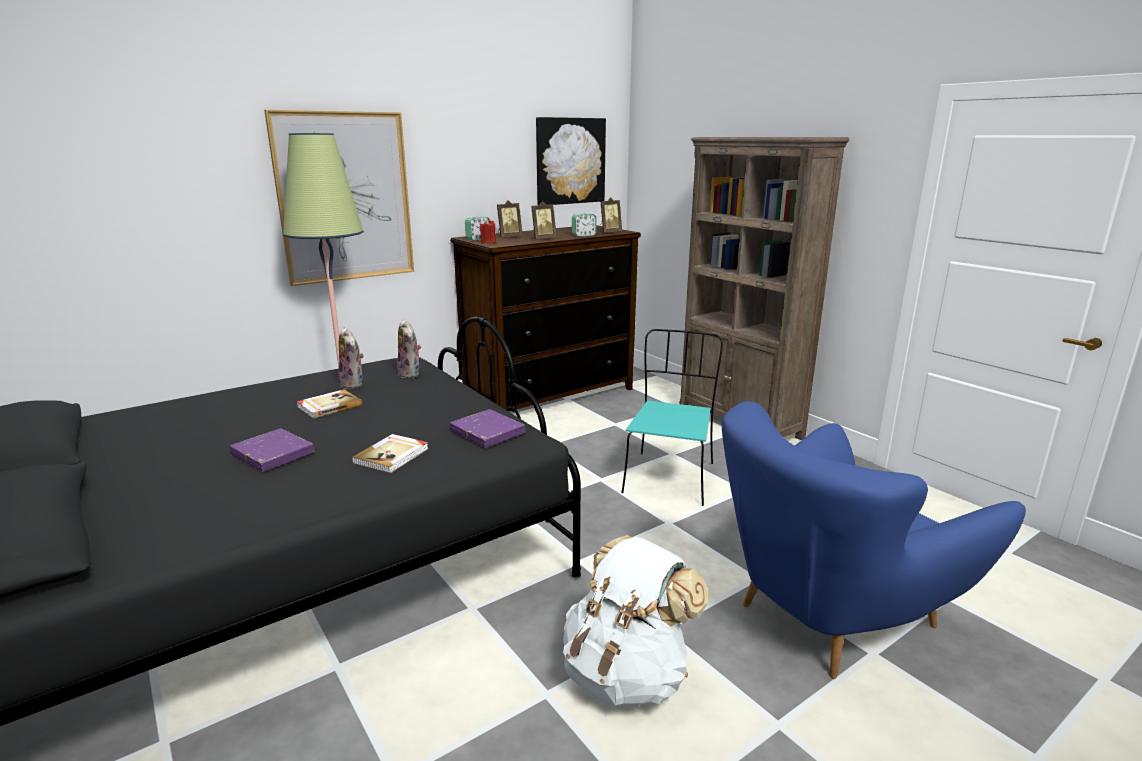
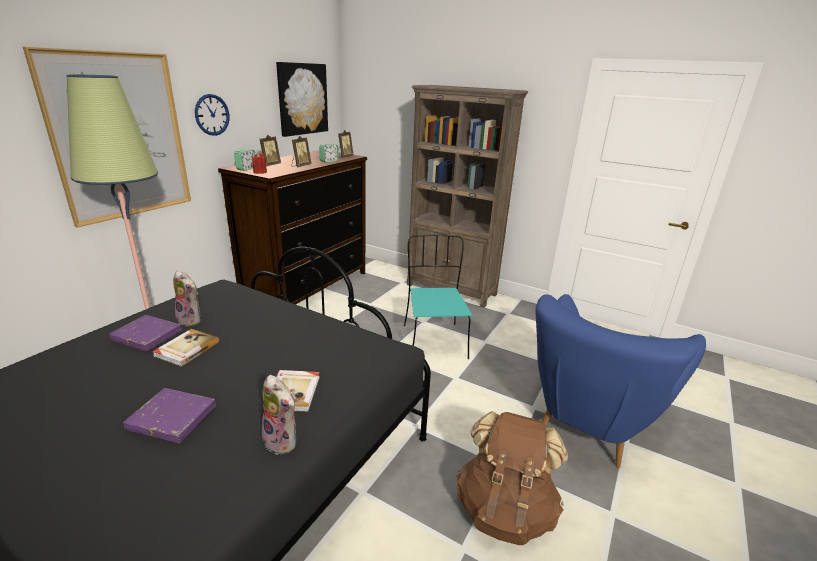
camera: 25 degrees left, 5 degrees up
(411, 374) = (238, 300): plush toy -> plush toy (283, 440)
(449, 177) = (212, 115): none -> wall clock
(487, 433) = (355, 350): purple book -> purple book (147, 336)
(627, 674) = (505, 510): white backpack -> brown backpack

